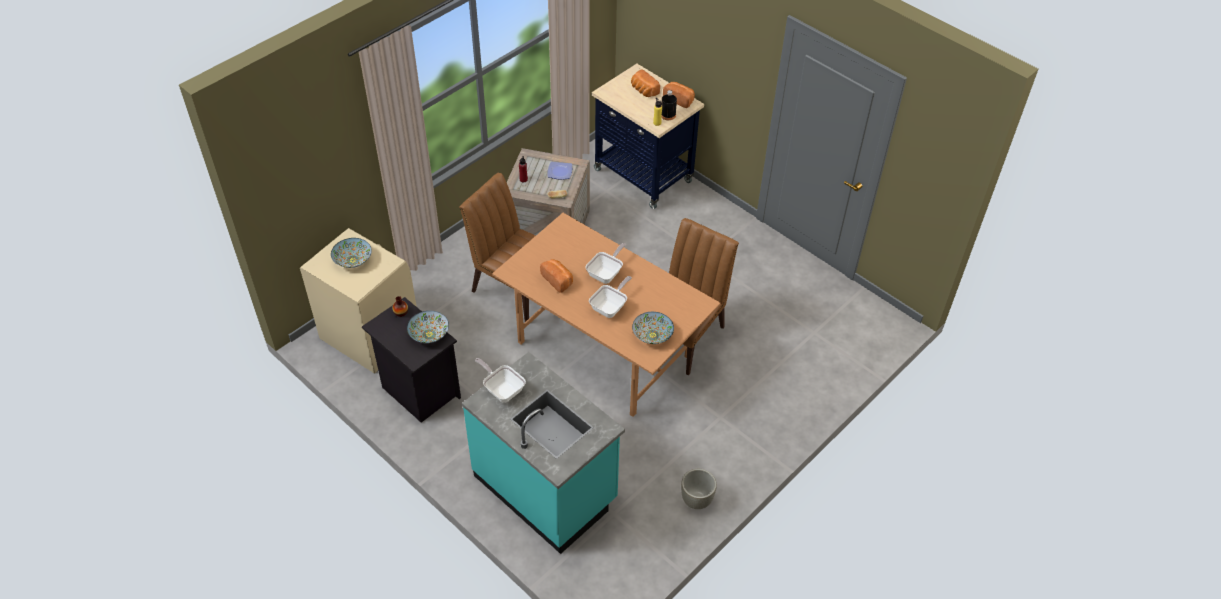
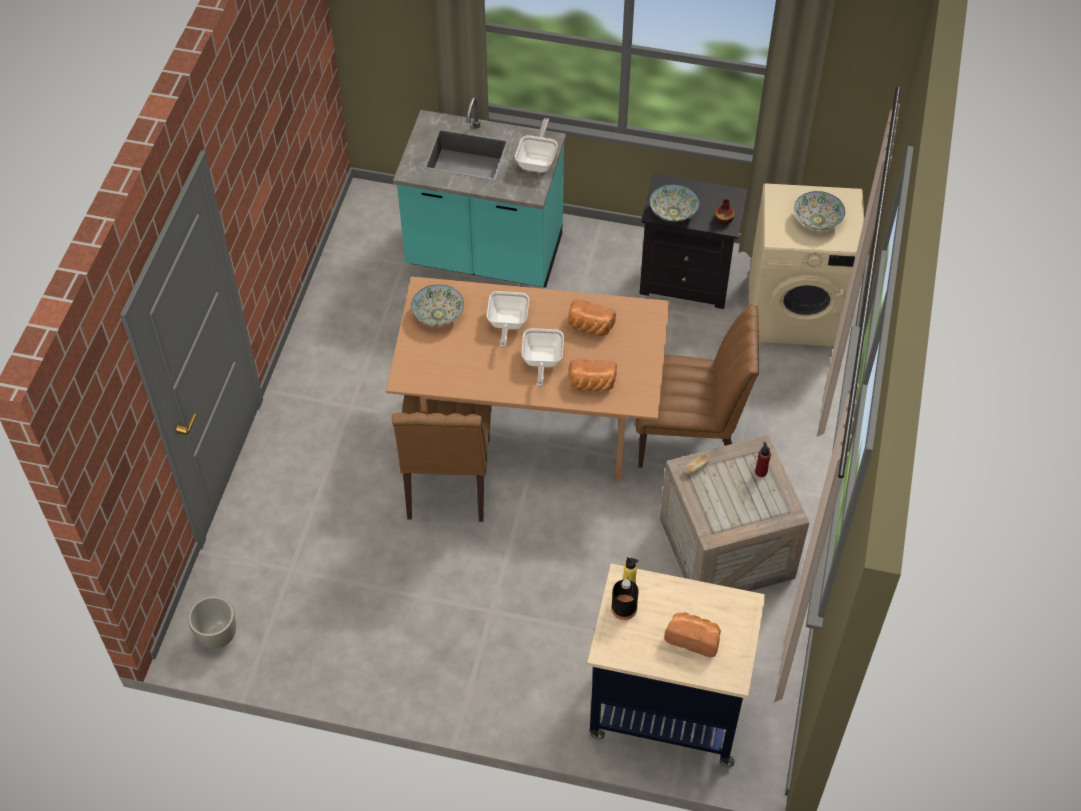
camera: 150 degrees right, 5 degrees up
(502, 389) = (538, 160): frying pan -> frying pan turned 90 degrees counterclockwise
(559, 172) = (726, 509): plate -> none
(679, 99) = (628, 650): bread -> bread (592, 384)
(696, 500) = (328, 312): grey planter -> grey planter (217, 635)

